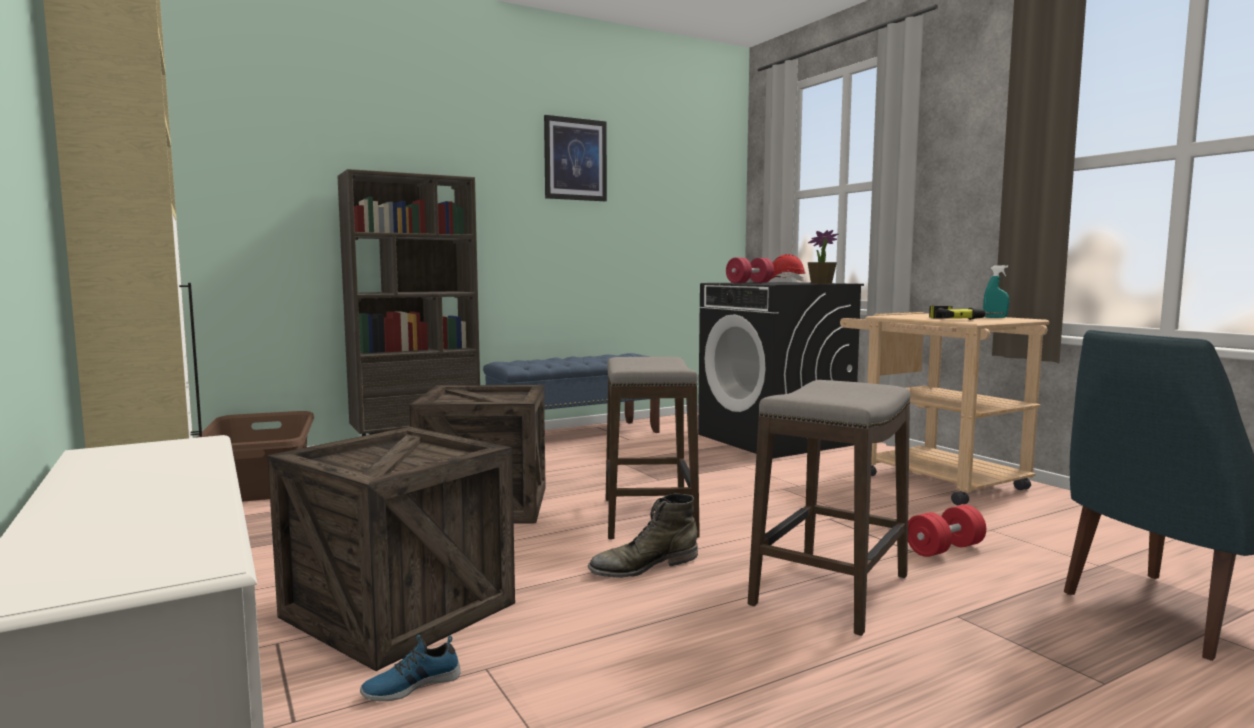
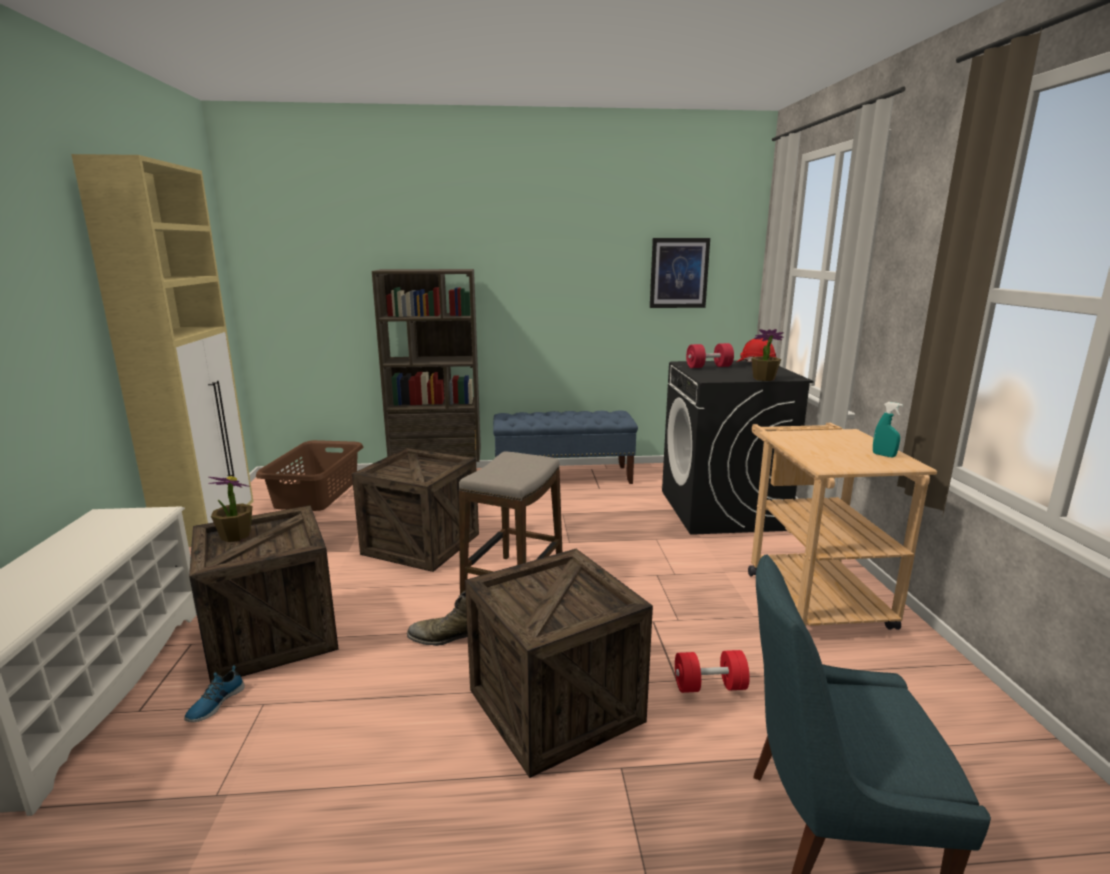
camera: 25 degrees right, 10 degrees up
(348, 459) = (235, 536): none -> potted plant
(411, 685) = (215, 703): shoe -> shoe turned 60 degrees counterclockwise
(575, 159) = (580, 241): picture -> picture (679, 273)
(831, 591) = (555, 705): stool -> crate
(963, 318) = (838, 454): power drill -> none

